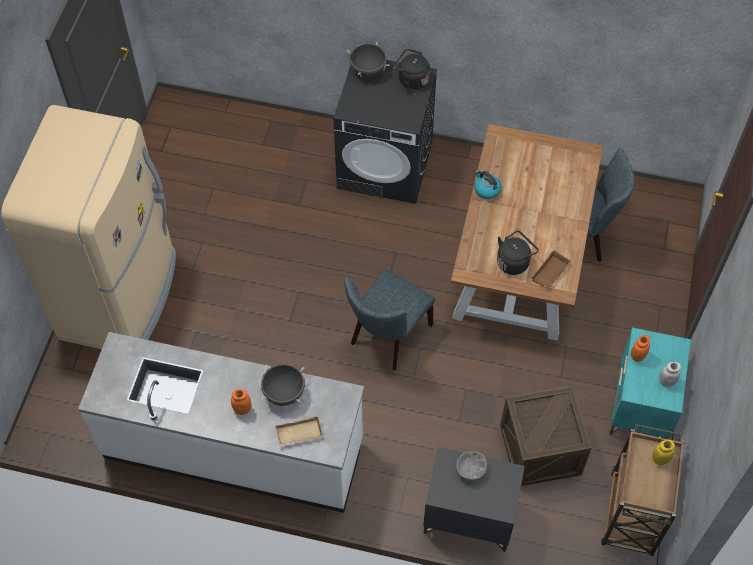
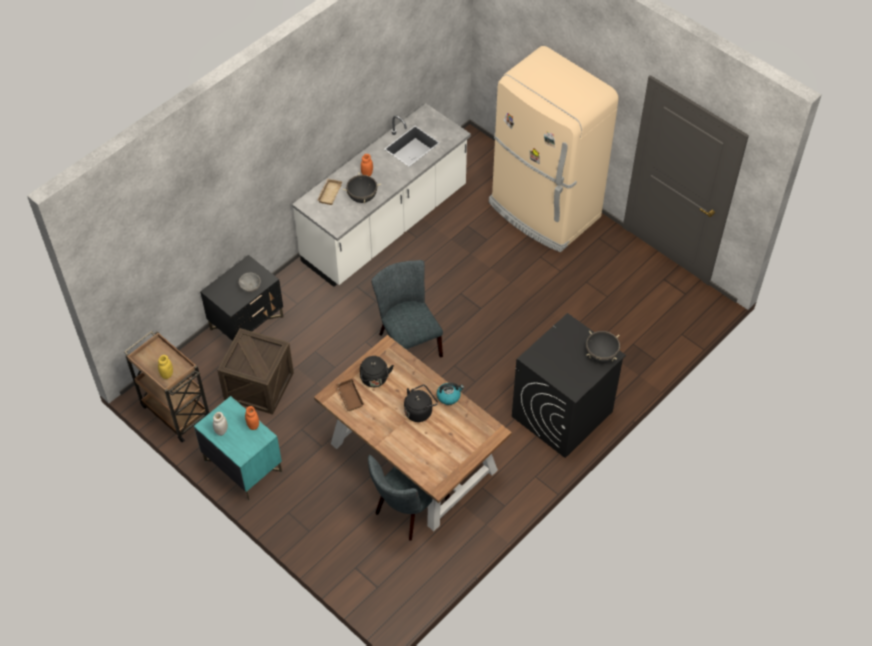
camera: 120 degrees right, 5 degrees down
(411, 80) = (574, 379): black kettle -> black kettle (419, 411)

